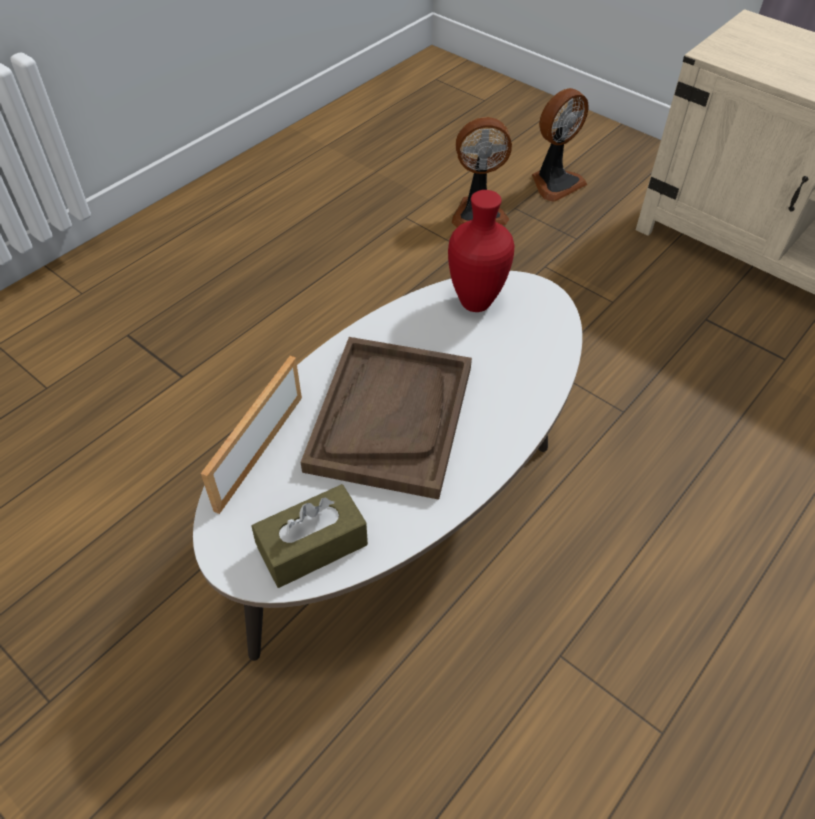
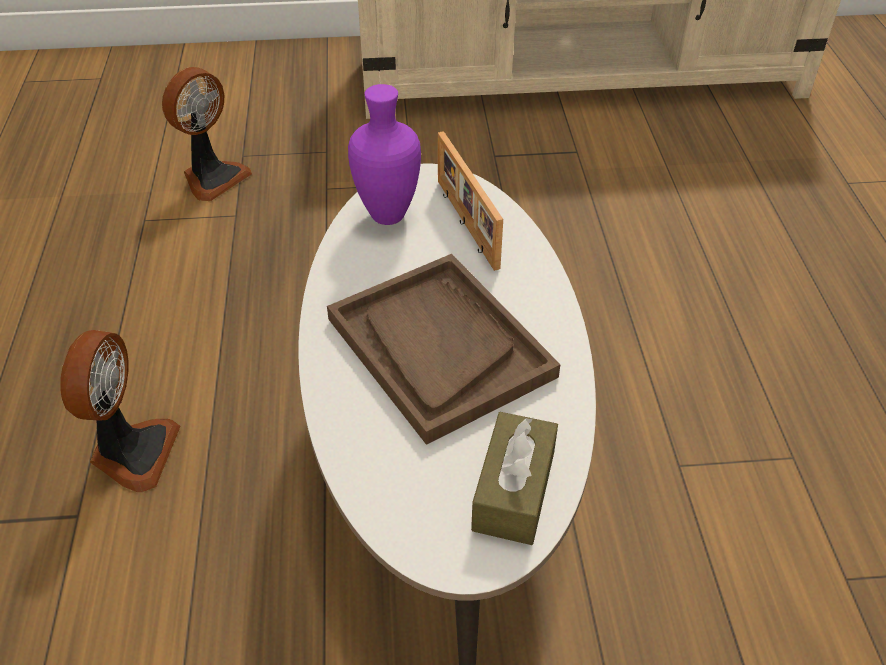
camera: 45 degrees left, 5 degrees down
(257, 450) = (363, 459): picture frame -> picture frame (465, 223)
(473, 303) = (385, 216): red vase -> purple vase
(554, 182) = (254, 116): fan -> fan (132, 452)

